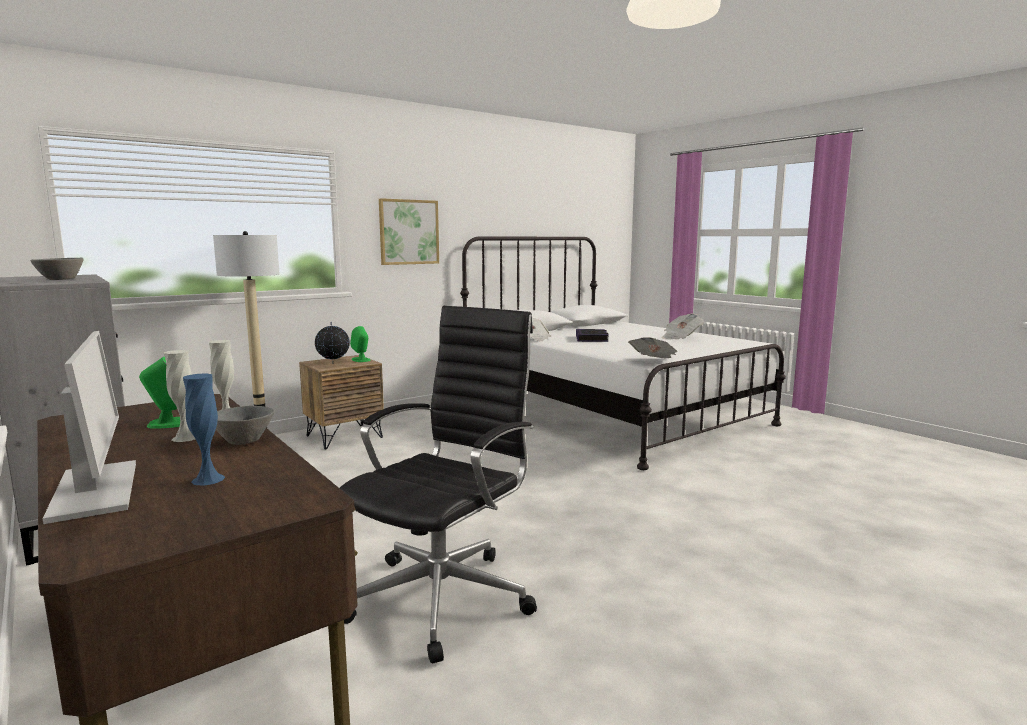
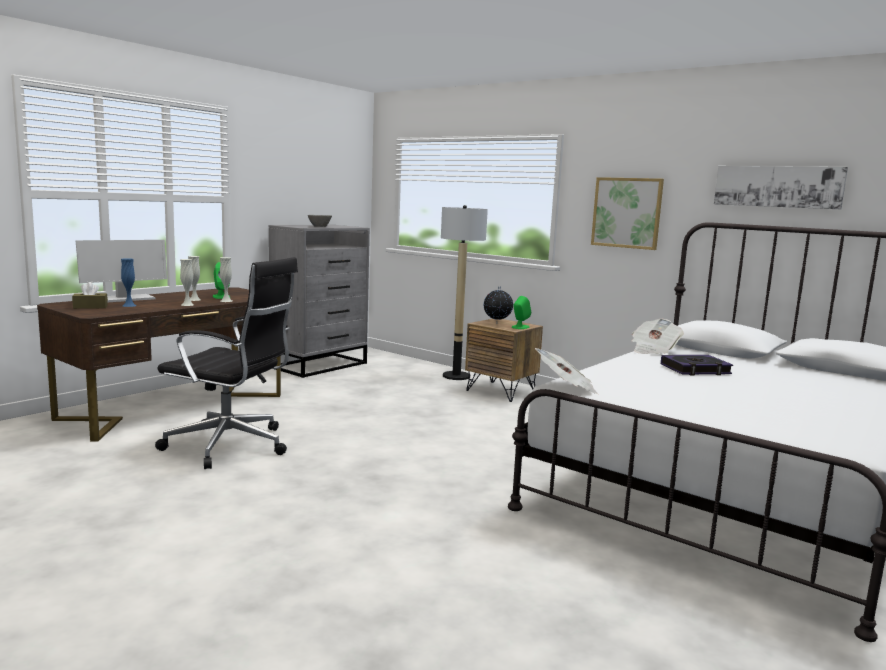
camera: 75 degrees right, 0 degrees up
(191, 512) = (90, 307): none -> brown tissue box
(246, 440) = (187, 304): grey bowl -> white vase
(509, 208) = (777, 186): none -> picture
(680, 338) = (799, 408): newspaper -> none

